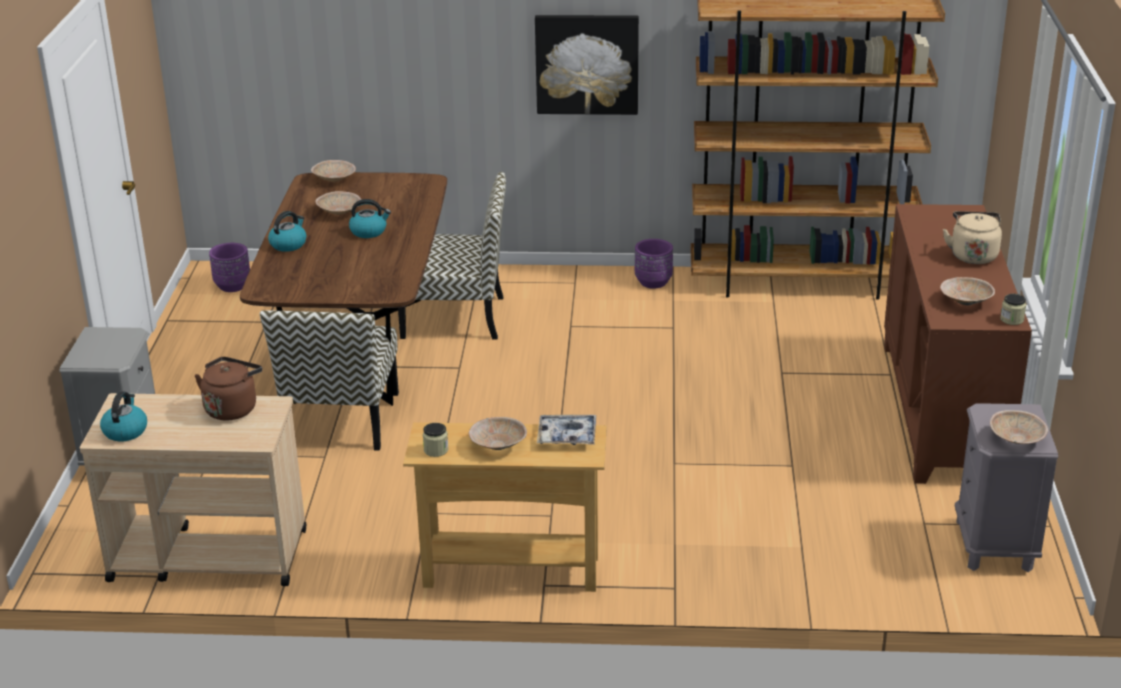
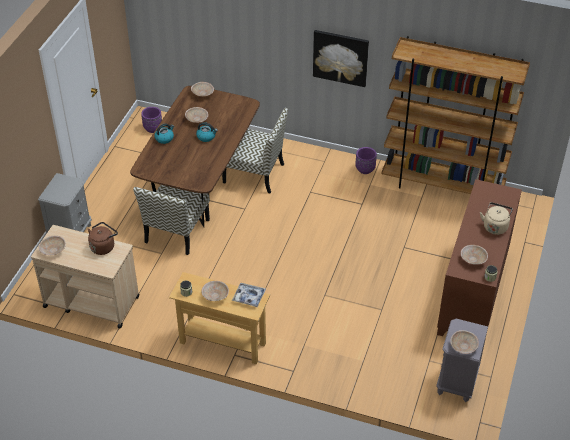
camera: 15 degrees right, 15 degrees up
(125, 431) = (53, 250): kettle -> beige bowl

